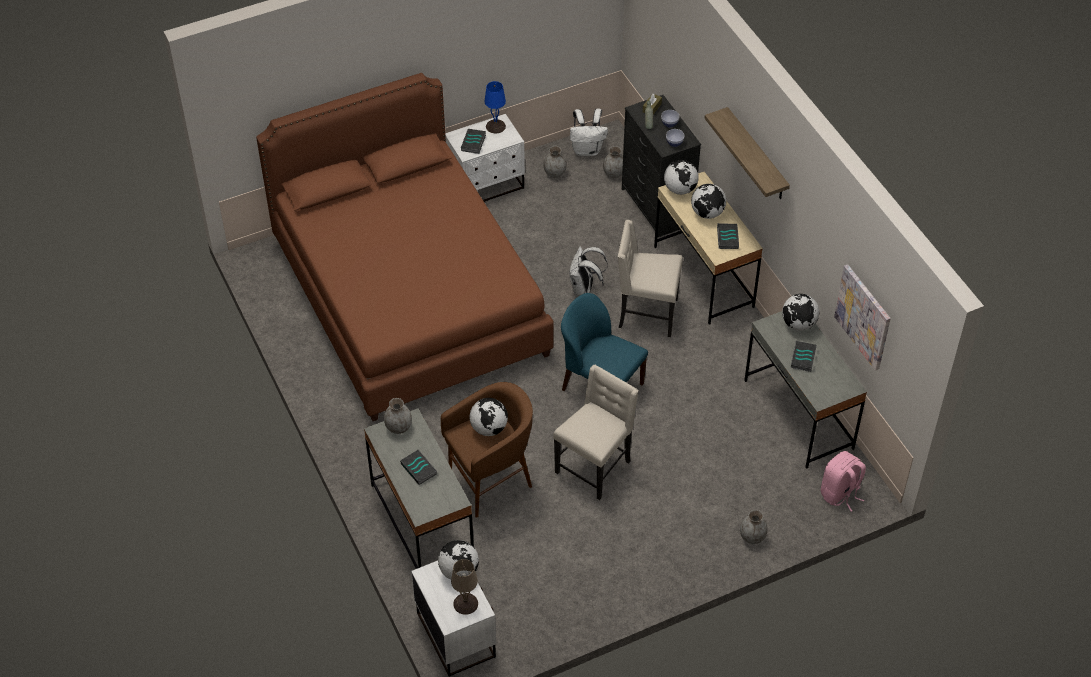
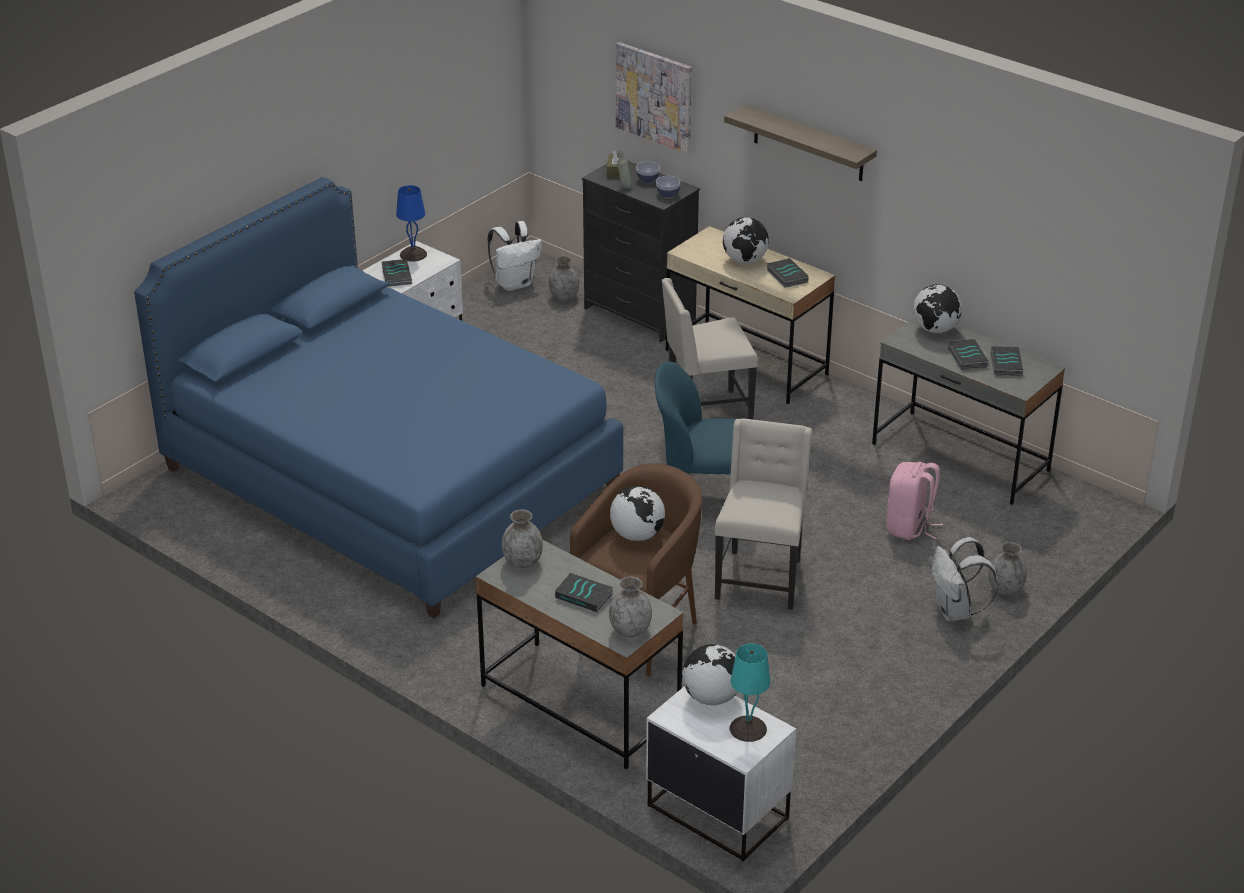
camera: 25 degrees left, 15 degrees down
(409, 296) = (390, 477): brown bed -> blue bed
(465, 603) = (747, 728): beige table lamp -> turquoise table lamp
(555, 173) = (490, 313): grey vase -> grey vase (630, 630)
(584, 289) = (611, 411): white backpack -> white backpack (956, 612)
(680, 189) = (694, 247): globe -> none
(826, 373) = (1005, 364): none -> book
(840, 494) = (1070, 517): pink backpack -> pink backpack (910, 527)
(863, 316) = (1040, 263): picture -> picture (654, 96)

